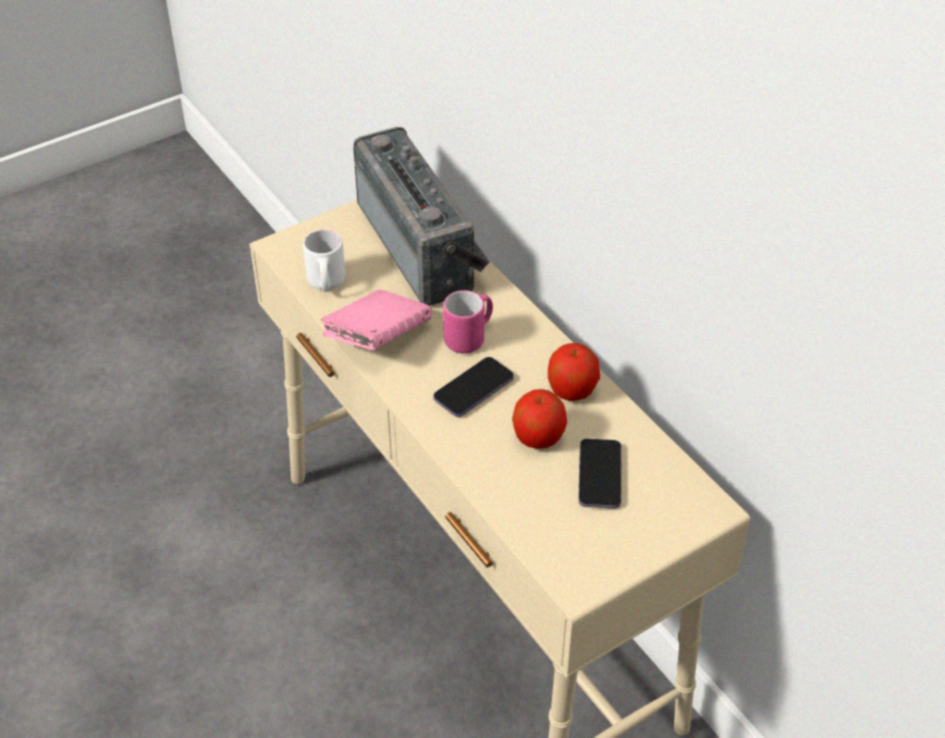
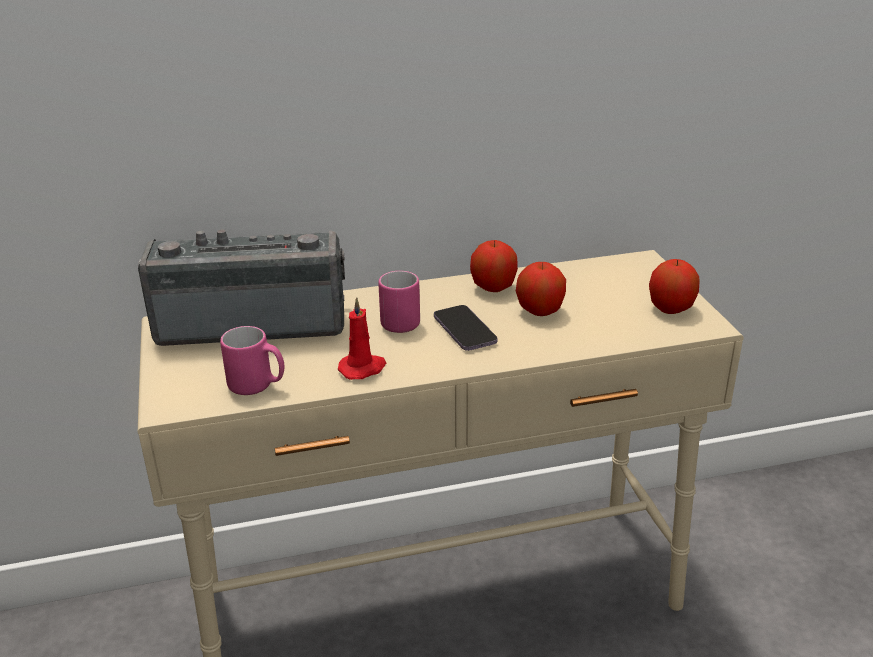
camera: 70 degrees left, 15 degrees down
(326, 284) = (257, 386): white mug -> pink mug
(377, 338) = (363, 368): pink book -> red candle
(598, 548) = (671, 308): none -> apple
(599, 475) = (594, 294): phone -> none

